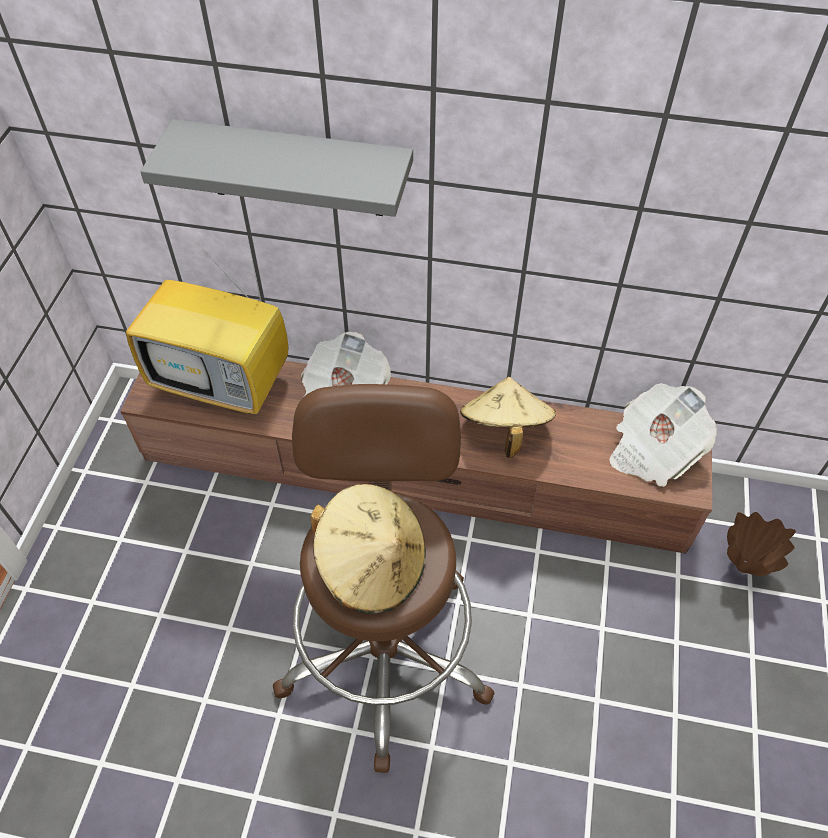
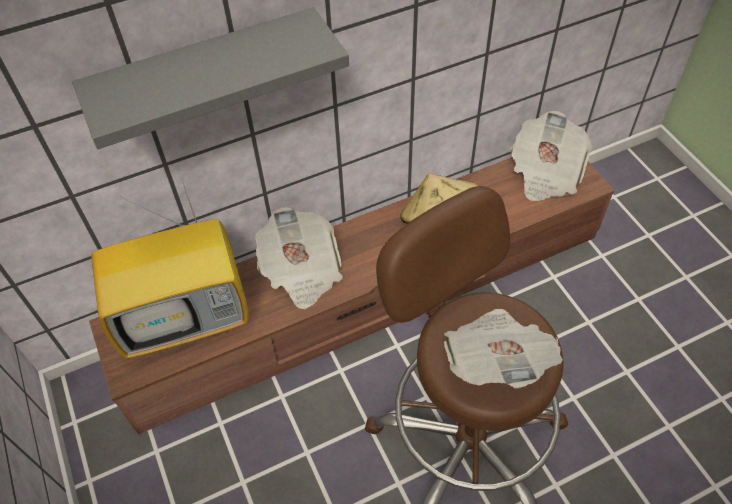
camera: 35 degrees left, 0 degrees up
(372, 565) = (496, 360): beige hat -> newspaper
(742, 566) = (632, 224): brown vase -> none

